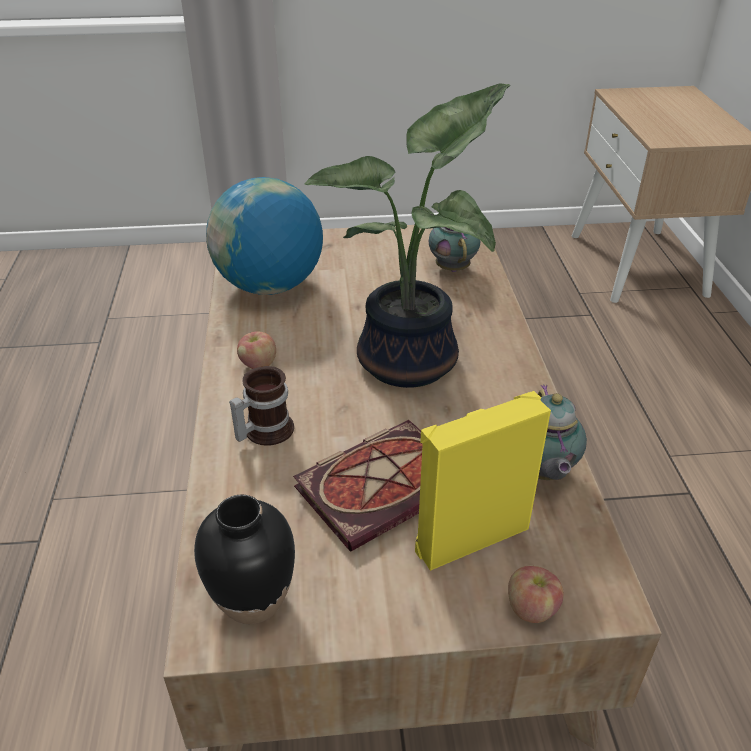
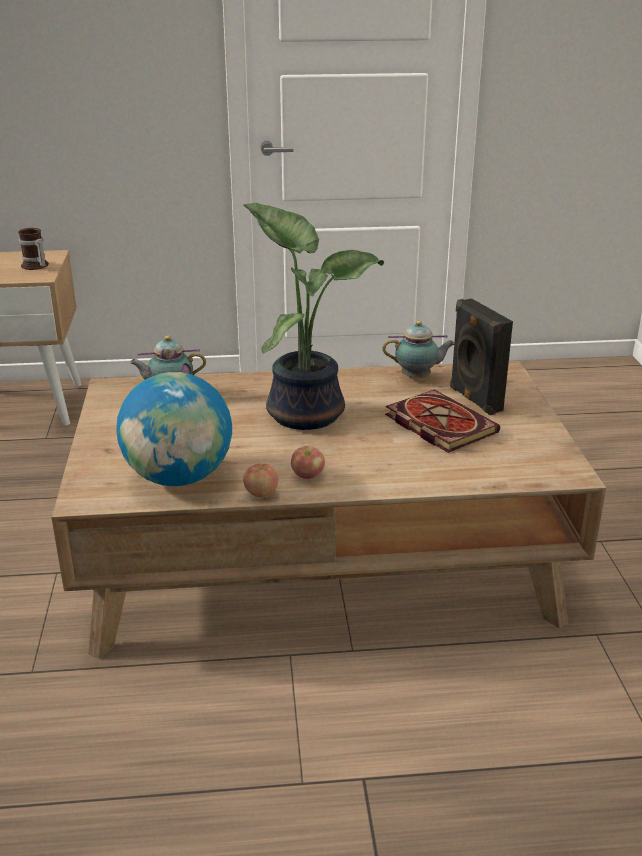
camera: 90 degrees left, 10 degrees down
(252, 600) = (543, 463): black vase -> none
(263, 430) = (391, 468): mug -> mug (35, 266)
(470, 536) = (474, 400): yellow speaker -> black speaker
(531, 608) = (517, 387): apple -> apple (261, 493)

